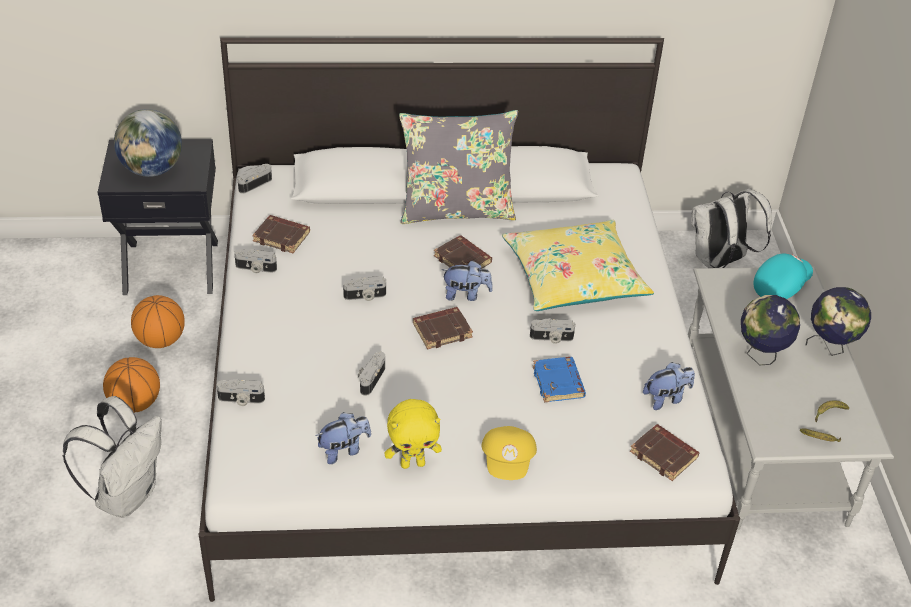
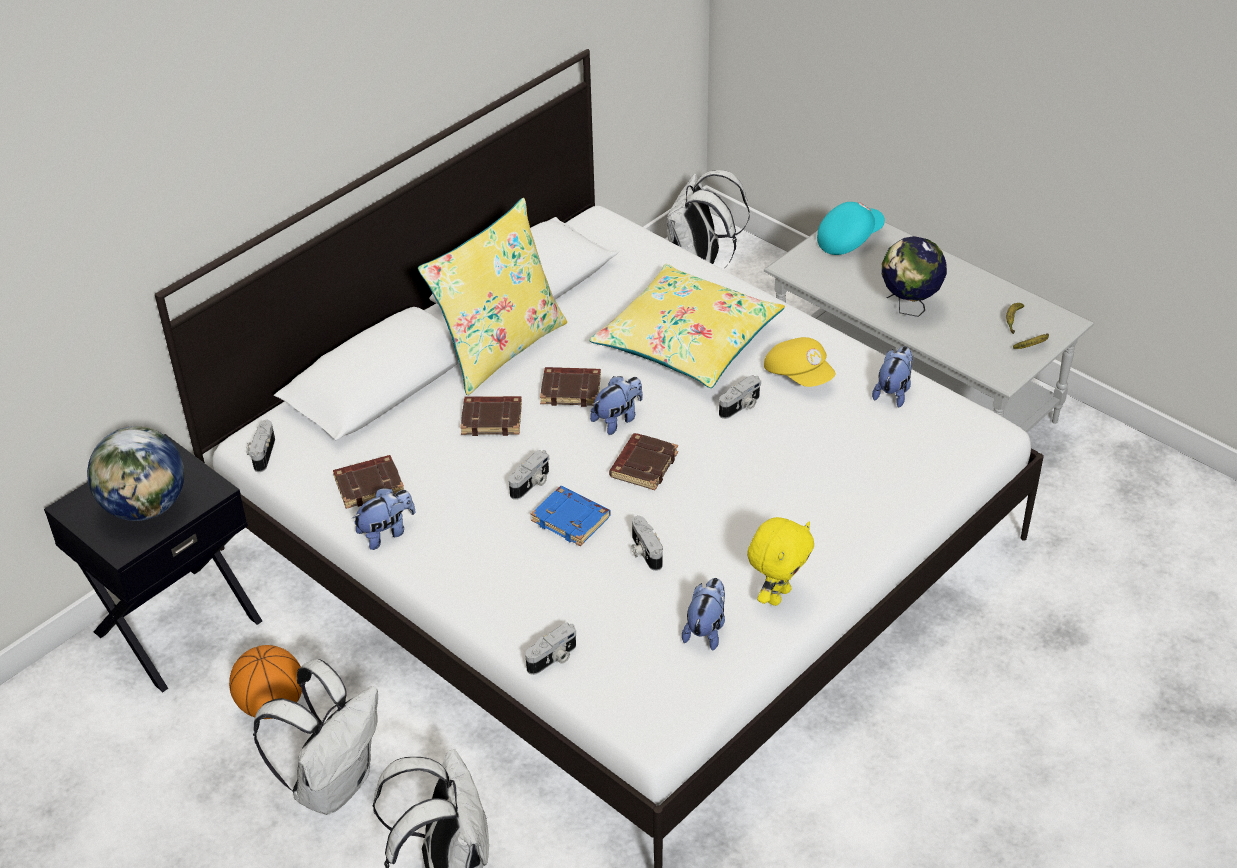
camera: 40 degrees left, 0 degrees up
(135, 404) = (333, 784): basketball -> white backpack
(255, 268) = (386, 533): camera -> plush toy
(456, 209) = (499, 348): grey pillow -> yellow pillow
(508, 462) = (849, 534): yellow cap -> yellow cap (799, 375)
(559, 383) = (798, 440): blue book -> blue book (572, 519)
(664, 455) = (953, 438): brown book -> brown book (492, 419)
(780, 285) = (848, 239): turquoise cap -> turquoise cap turned 45 degrees clockwise
(830, 347) = (948, 266): globe -> none

